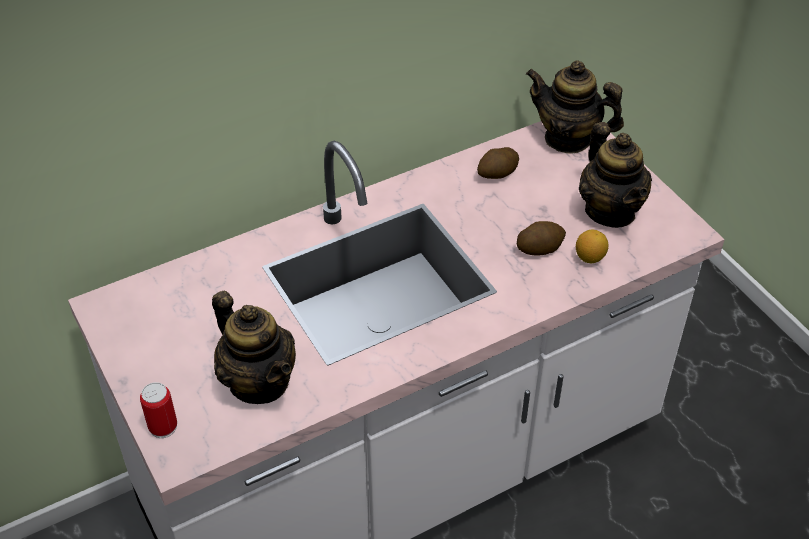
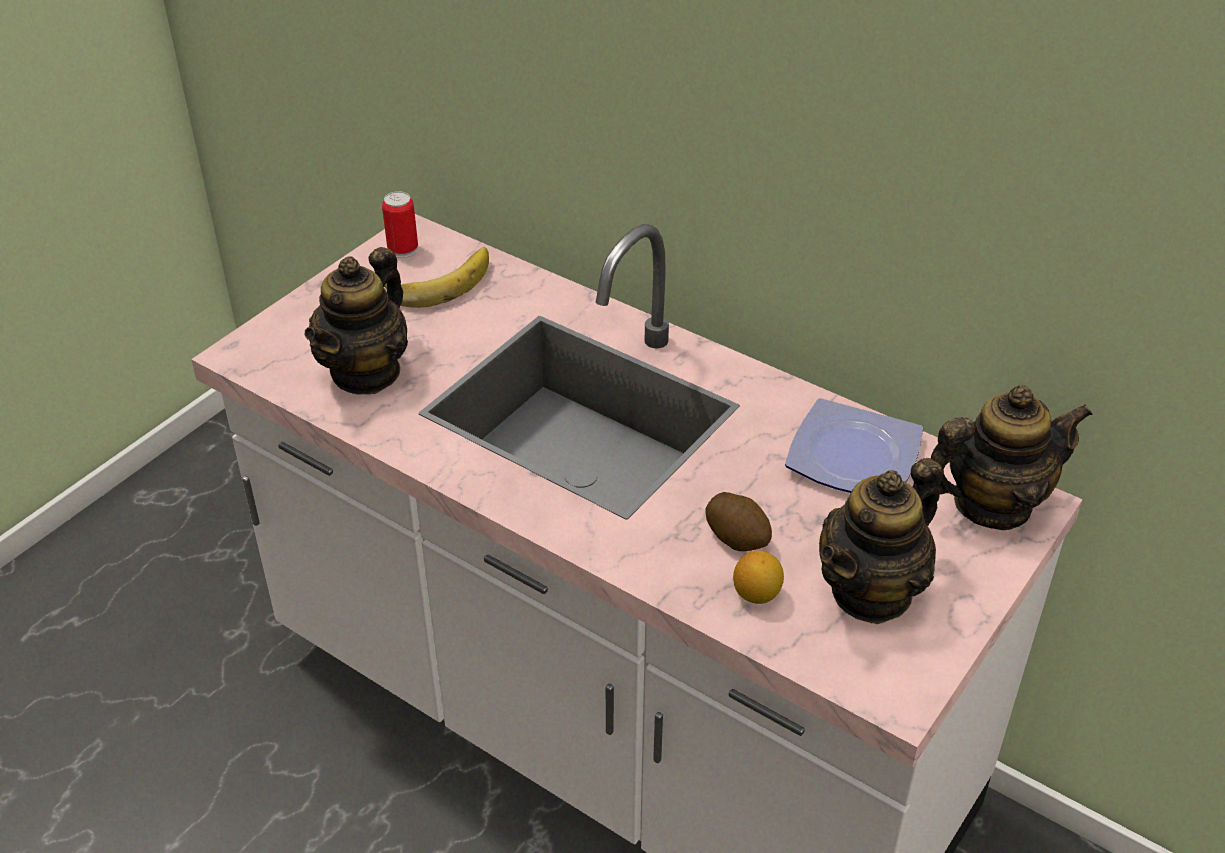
camera: 65 degrees right, 5 degrees down
(163, 427) = (274, 329): can -> can (403, 249)
(176, 309) = (438, 281): none -> banana
(497, 174) = (851, 454): potato -> plate
(568, 138) = (992, 504): teapot -> teapot turned 75 degrees clockwise

